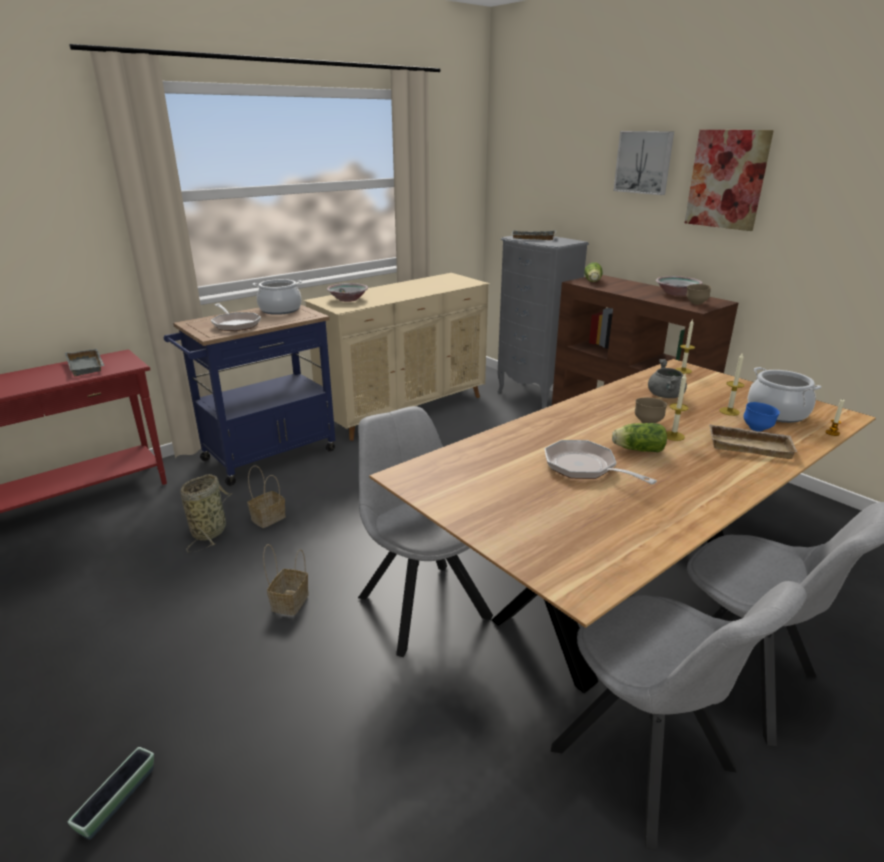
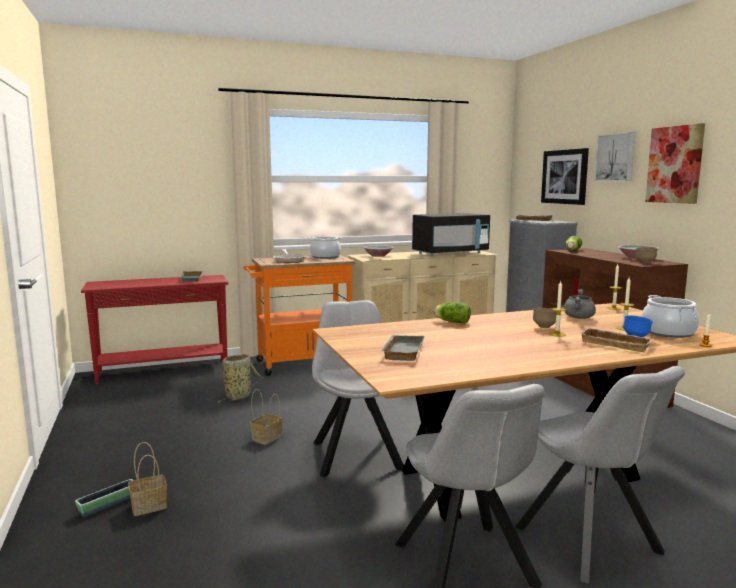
camera: 20 degrees right, 15 degrees down
(265, 456) = (300, 364): blue cart -> orange cart
(269, 518) = (281, 395): basket -> basket (150, 505)
(435, 286) = (450, 253): none -> black microwave
(532, 511) = (401, 351): none -> grey tray
(568, 180) = (565, 177): none -> picture
(584, 468) = (465, 340): frying pan -> none
(636, 449) = (517, 337): lettuce -> lettuce (451, 321)

